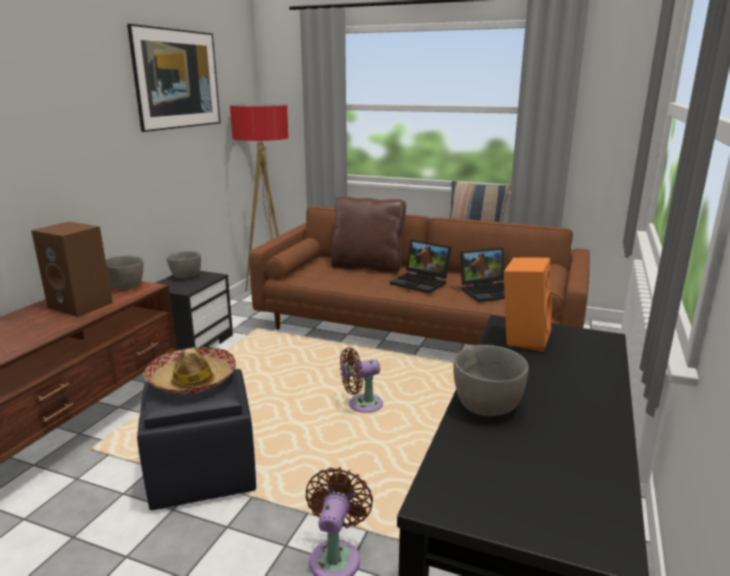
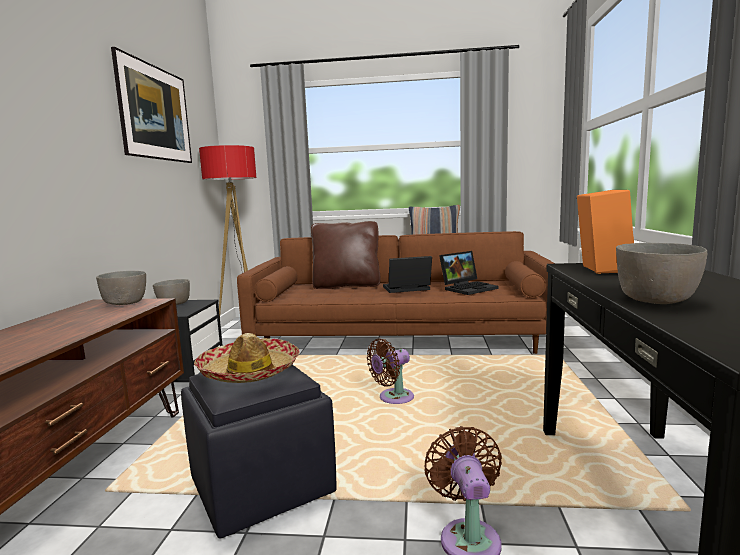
camera: 15 degrees left, 10 degrees down
(82, 305) = (82, 319): brown speaker -> none
(421, 282) = (406, 289): laptop -> laptop turned 150 degrees clockwise

